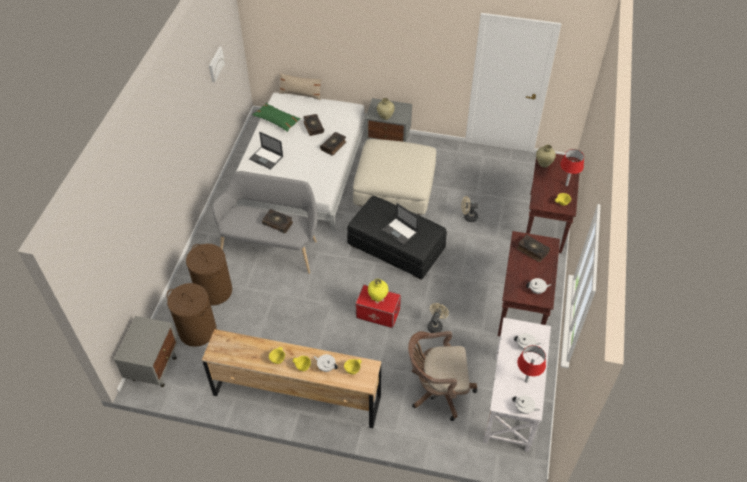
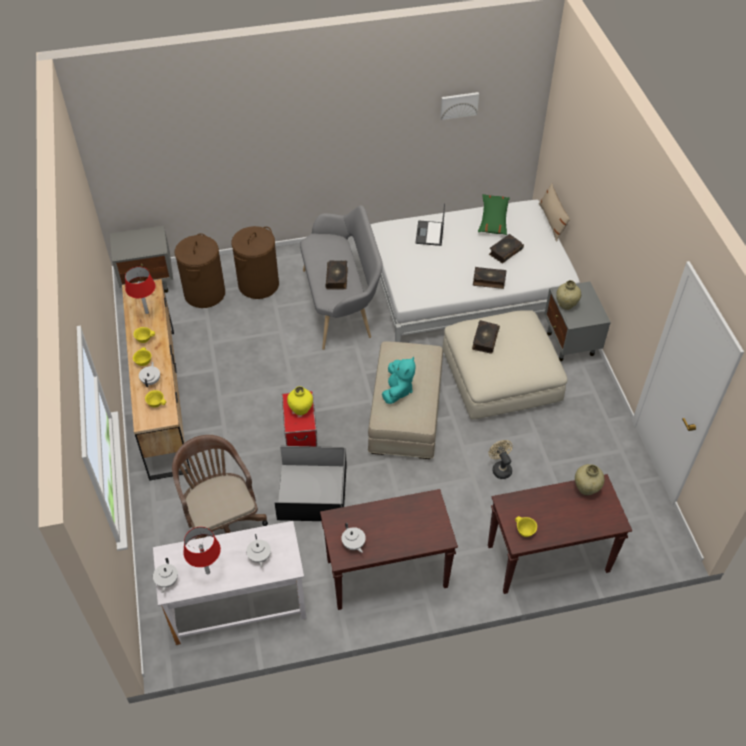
camera: 65 degrees right, 0 degrees up
(396, 247) = (406, 412): black ottoman -> beige ottoman
(400, 231) = (397, 390): laptop -> turquoise plush toy
(436, 325) = (312, 491): beige fan -> black storage box
(532, 250) = (418, 520): book -> book (484, 340)
(566, 185) = (563, 527): red table lamp -> red table lamp (146, 312)

